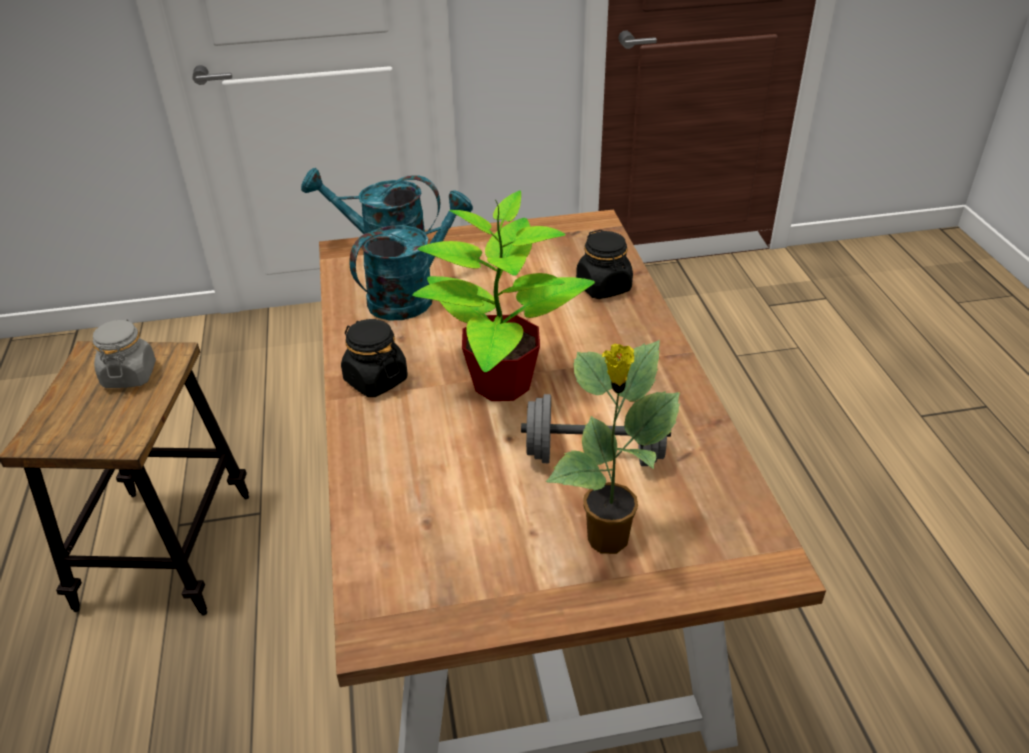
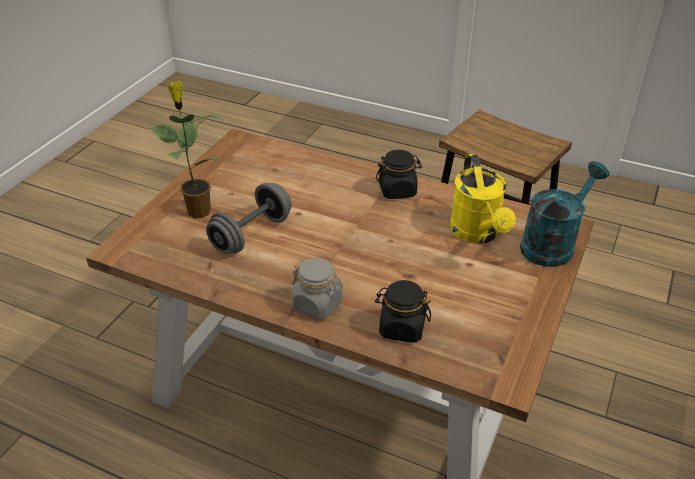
camera: 125 degrees right, 0 degrees up
(129, 375) = (520, 151): grey jar -> grey jar (317, 305)
(411, 295) = (478, 234): turquoise watering can -> yellow watering can
(500, 384) = (345, 230): potted plant -> none

